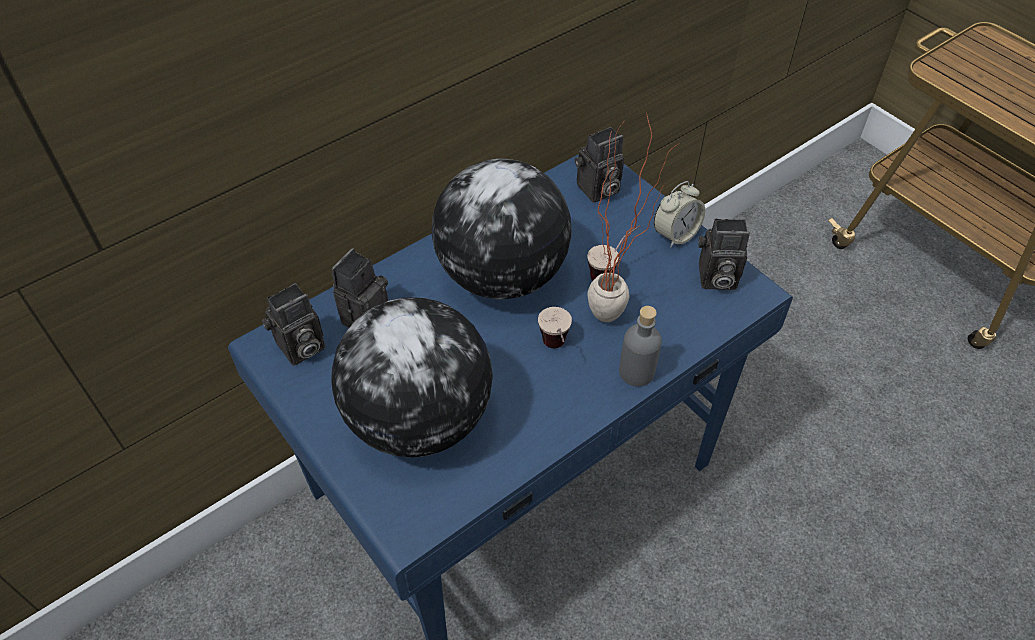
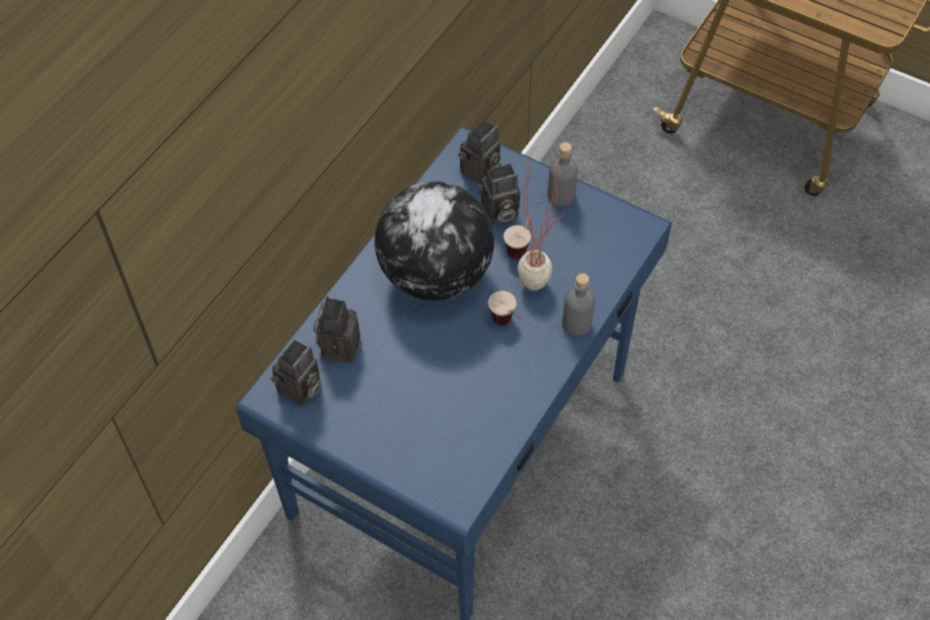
camera: 20 degrees left, 5 degrees up
(419, 420) = (427, 416): globe -> none
(675, 235) = (561, 195): alarm clock -> grey bottle
(715, 278) = (607, 225): camera -> camera (498, 213)

